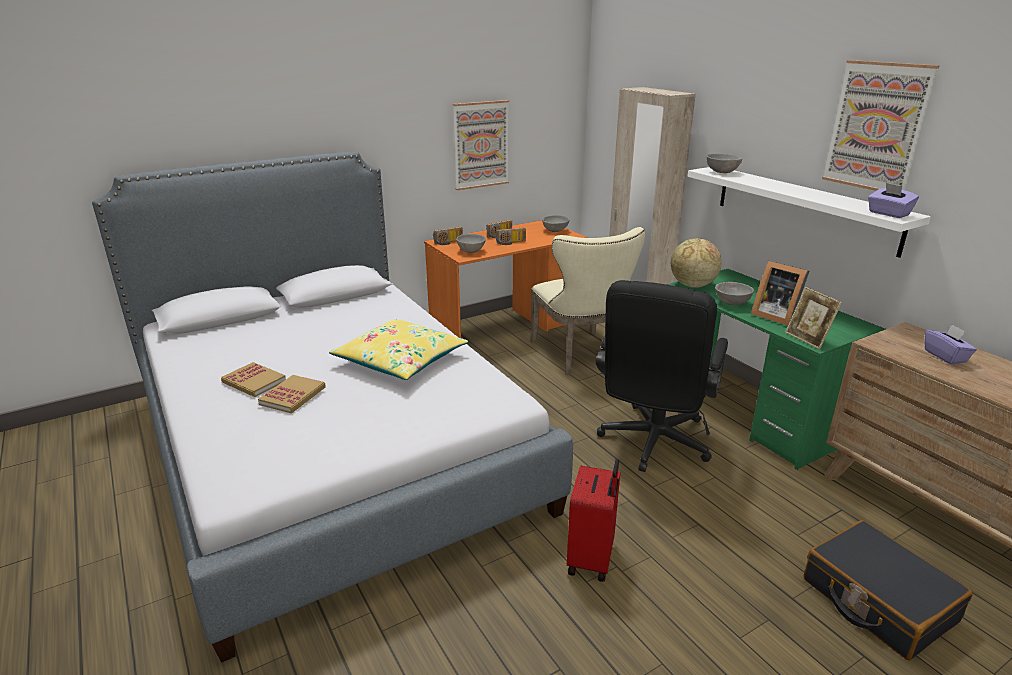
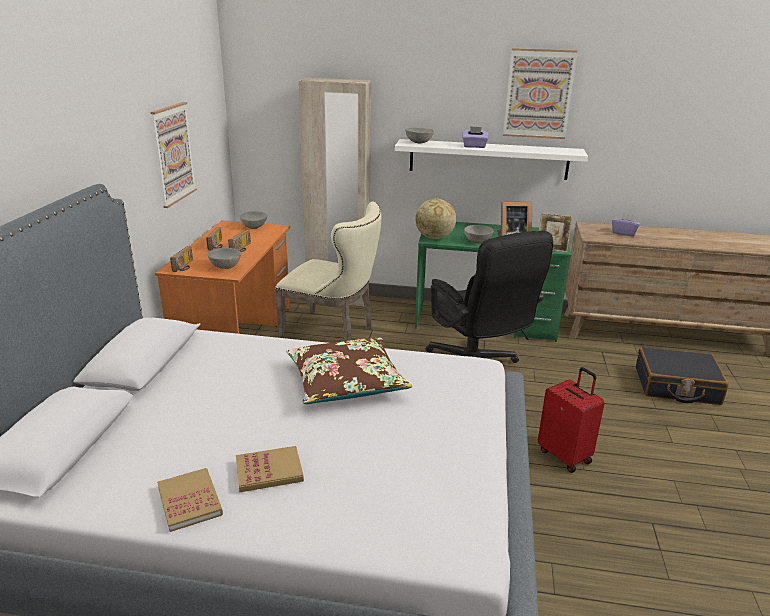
camera: 50 degrees left, 0 degrees up
(293, 396) = (338, 457): book -> book (189, 501)
(400, 360) = (346, 382): yellow pillow -> brown pillow
(888, 214) = (568, 151): purple tissue box -> purple tissue box (474, 146)

